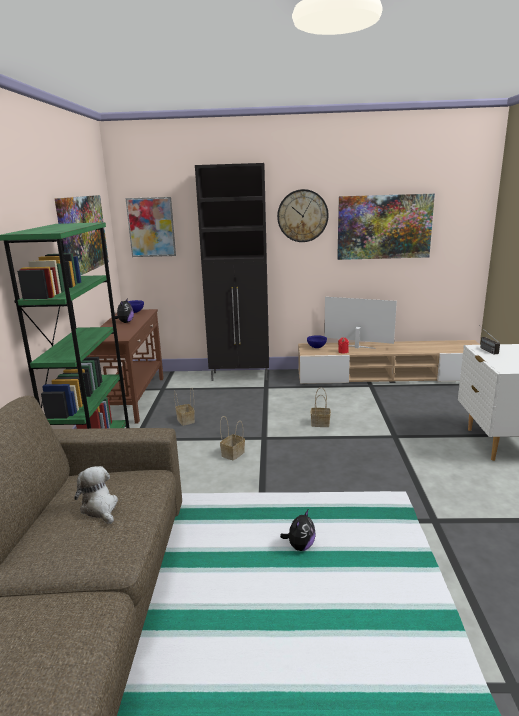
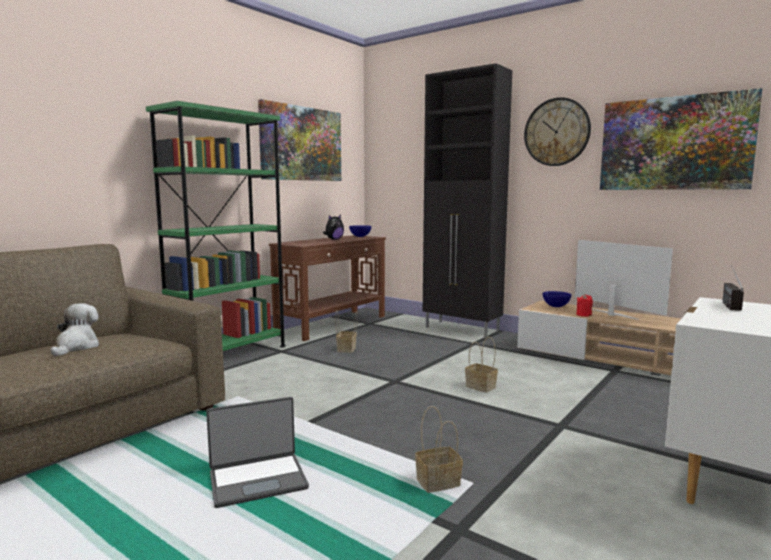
camera: 35 degrees right, 10 degrees down
(151, 227) = (396, 150): picture -> none
(233, 453) = (341, 384): basket -> basket (439, 482)
(300, 546) = (258, 480): plush toy -> laptop

